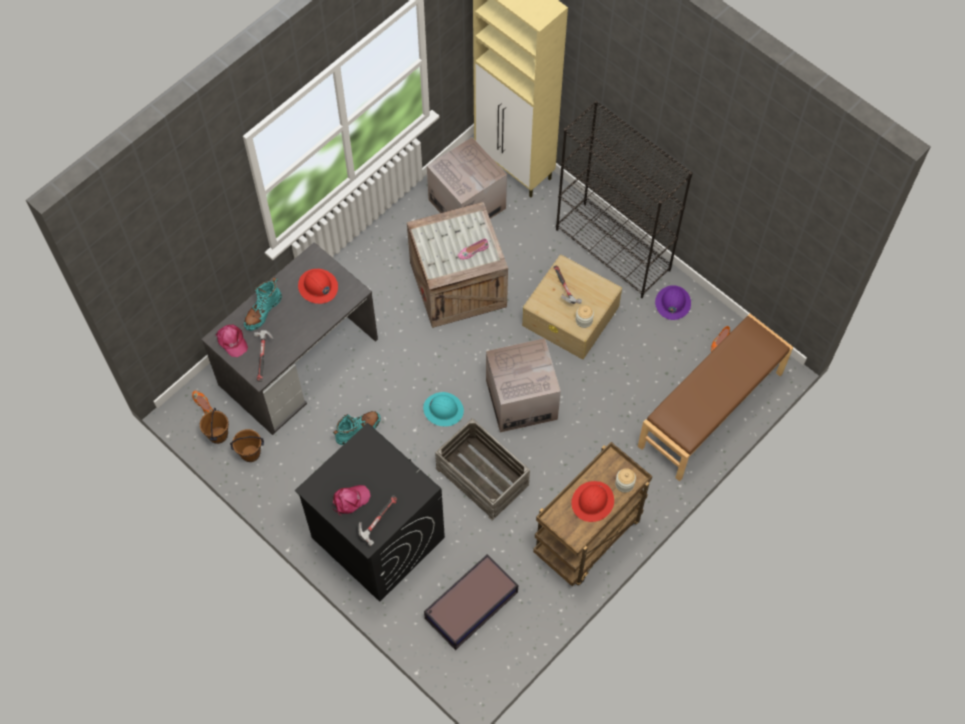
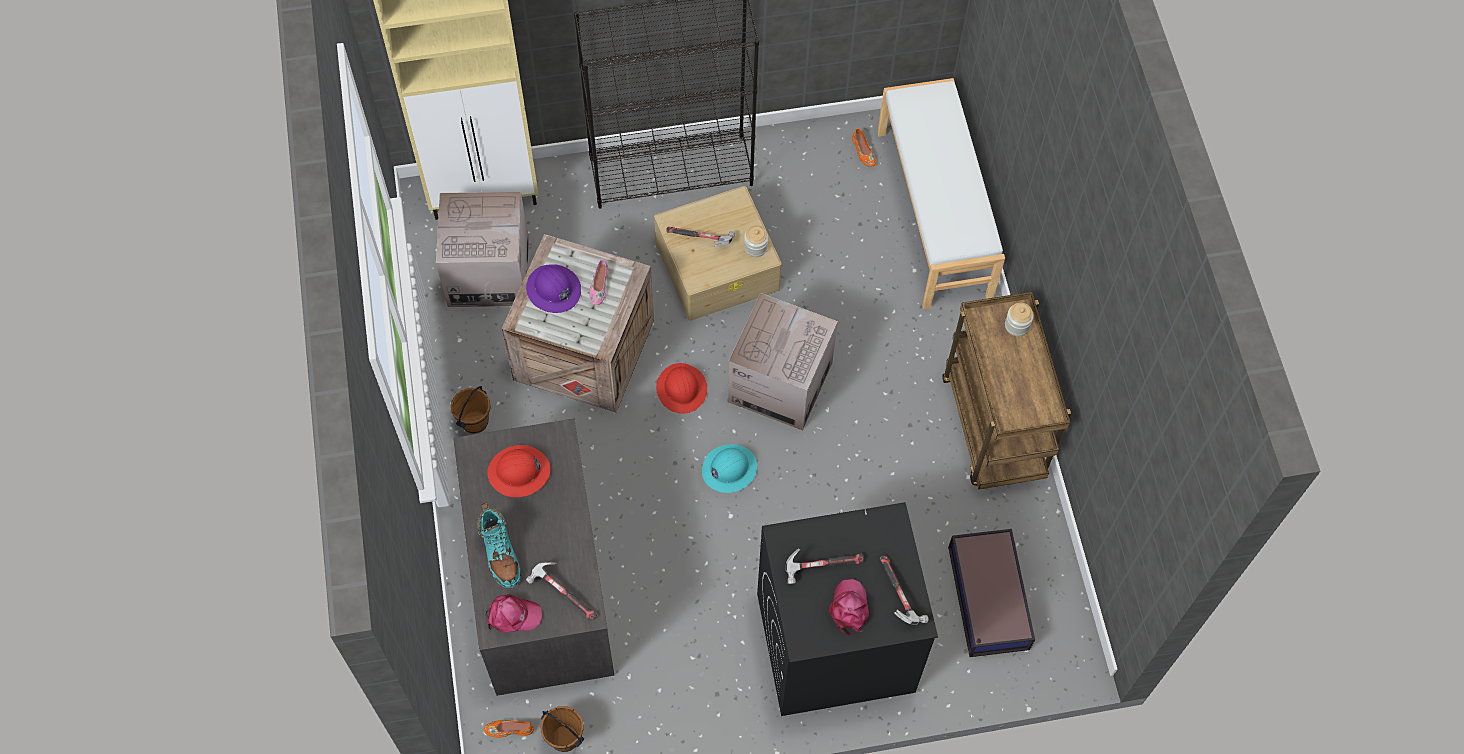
camera: 55 degrees left, 0 degrees up
(250, 453) = (618, 715): brown bucket -> brown bucket (474, 422)
(358, 430) = (683, 575): turquoise boot -> none
(365, 469) = (820, 567): none -> hammer
(483, 476) = (842, 483): crate -> none
(593, 502) = (1015, 369): red hard hat -> red hard hat (682, 389)
(672, 303) = (782, 162): purple hard hat -> purple hard hat (553, 290)
(711, 410) = (935, 213): brown bench -> white bench

